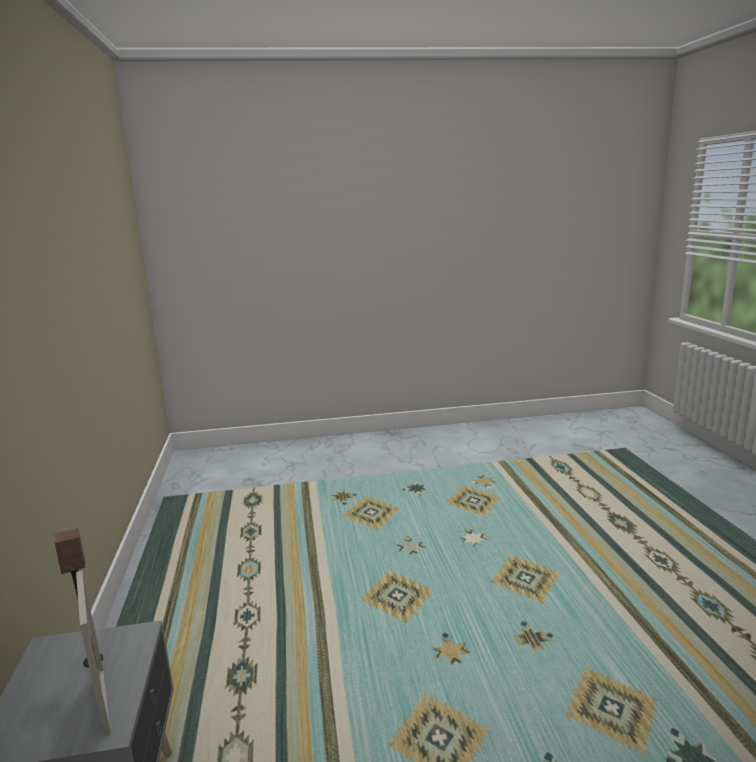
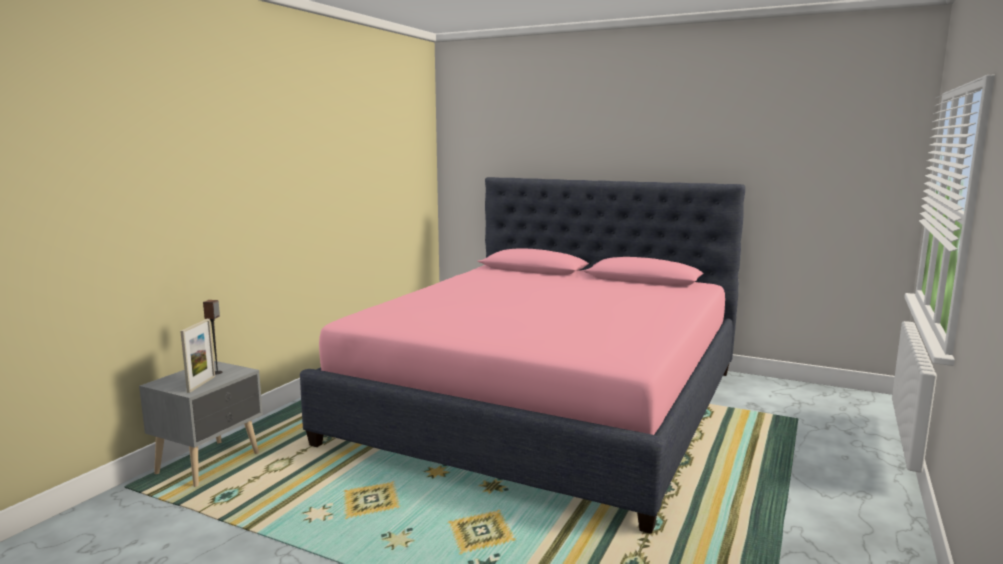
camera: 35 degrees right, 5 degrees down
(425, 508) = (546, 405): none -> pink bed

